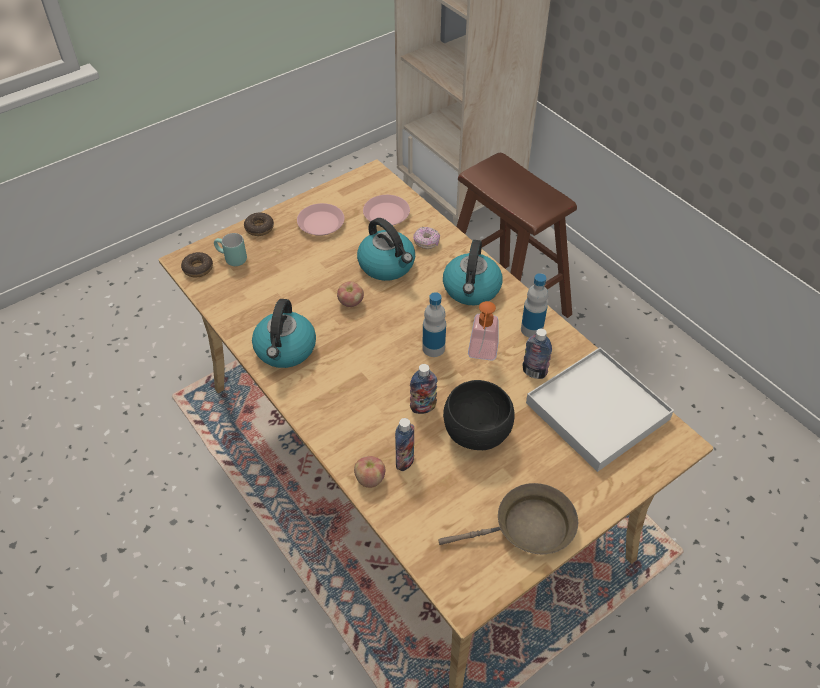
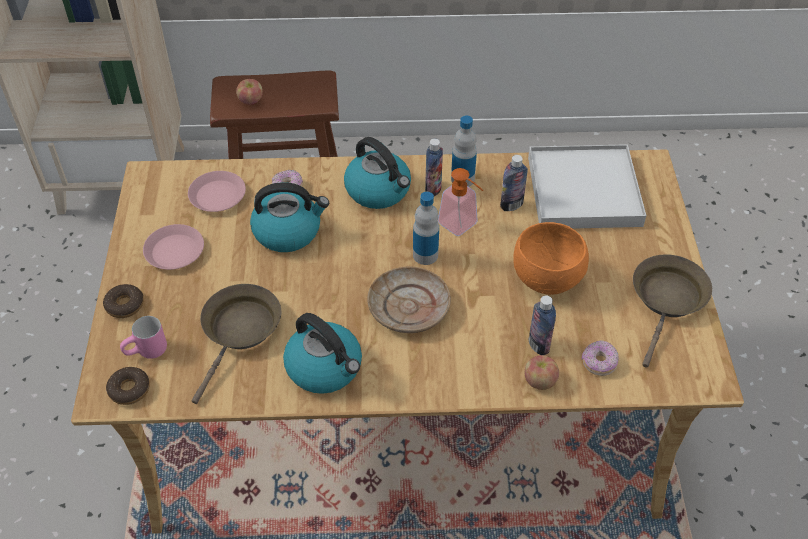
camera: 55 degrees left, 0 degrees up
(231, 259) = (147, 353): turquoise mug -> pink mug
(281, 291) = (240, 331): none -> brown frying pan
(351, 302) = (311, 284): apple -> apple (251, 101)
(375, 365) = (409, 308): none -> beige plate
(419, 509) = (599, 363): none -> donut
(423, 407) = (488, 300): bottle -> bottle (433, 189)
(477, 434) = (548, 279): black bowl -> orange bowl

